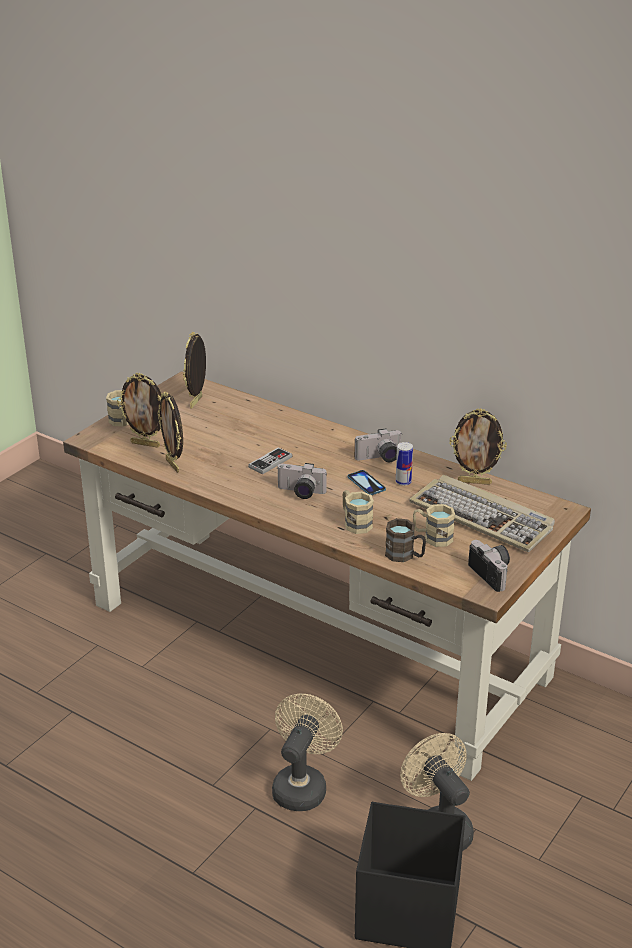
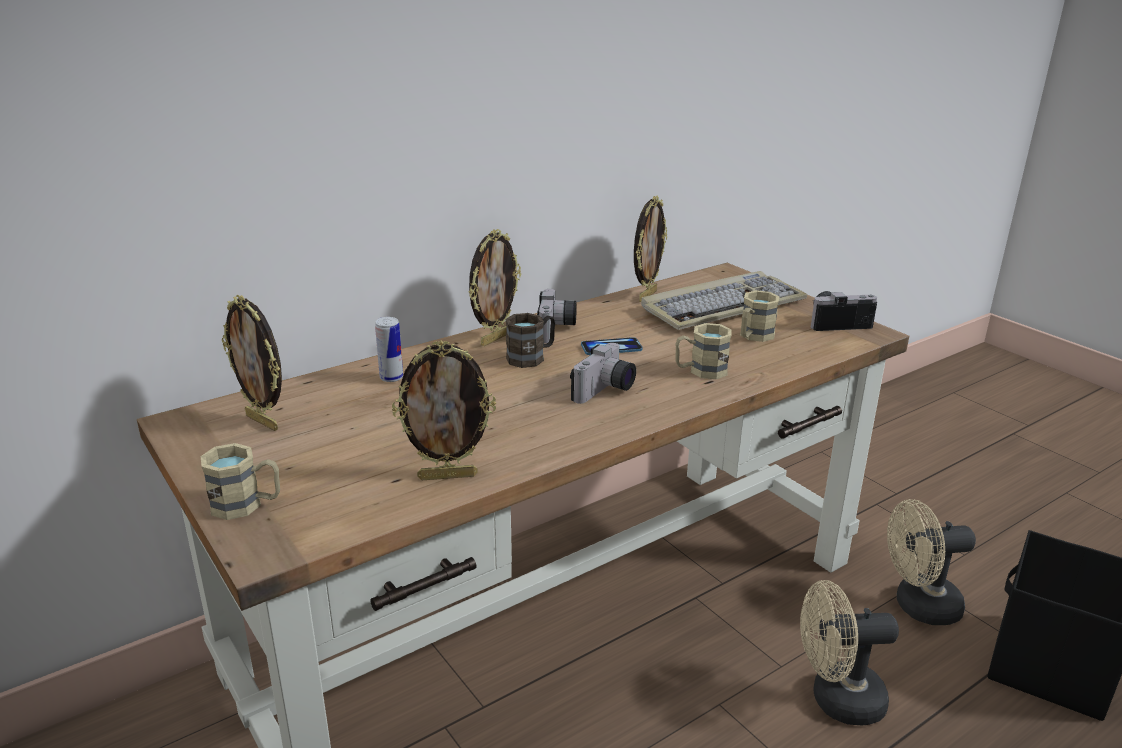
camera: 70 degrees left, 5 degrees down
(146, 444) = (351, 491): picture frame -> picture frame (494, 338)
(270, 462) = (507, 397): game controller -> none
(302, 785) = (836, 700): beige fan -> beige fan turned 45 degrees counterclockwise
(403, 482) = (622, 328): can -> can (391, 378)
(405, 556) = (788, 357): brown mug -> brown mug (532, 357)

